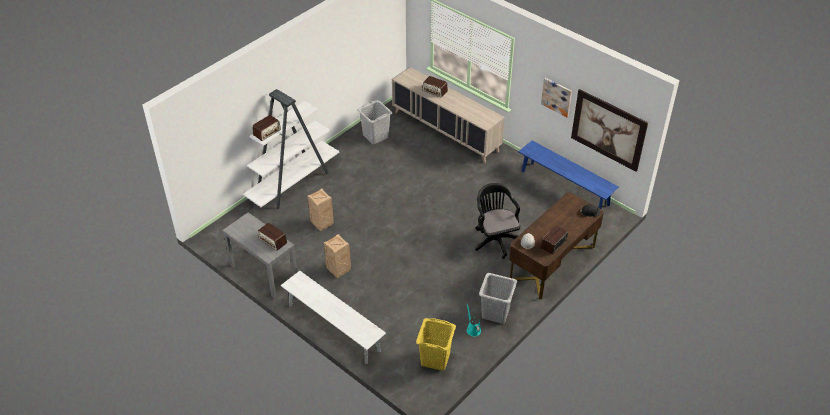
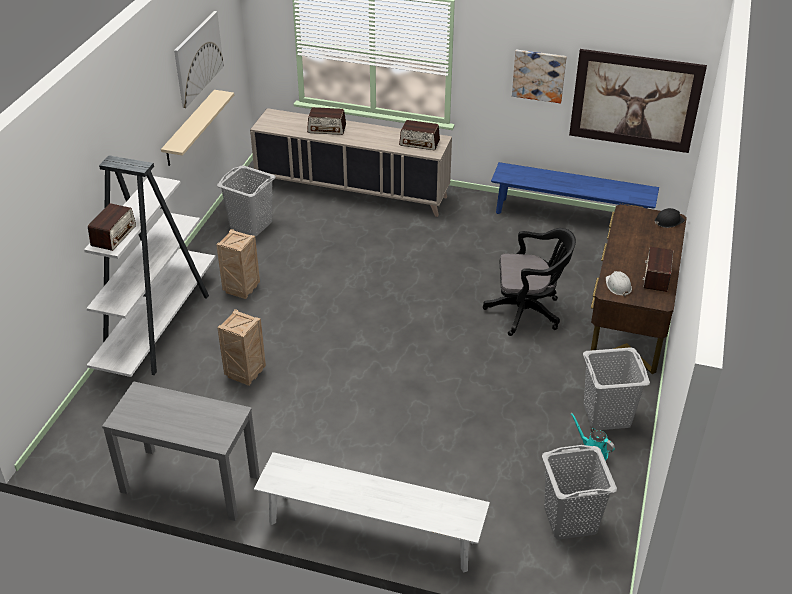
camera: 25 degrees left, 5 degrees down
(273, 241) = (209, 414): radio -> radio (419, 143)
(339, 270) = (319, 435): crate -> crate (241, 288)
(347, 74) = (190, 128): none -> beige shelf
(360, 35) = (198, 58): none -> picture
(435, 359) = (571, 519): yellow laundry basket -> grey laundry basket
(495, 239) = (528, 312): black office chair -> black office chair turned 135 degrees clockwise

